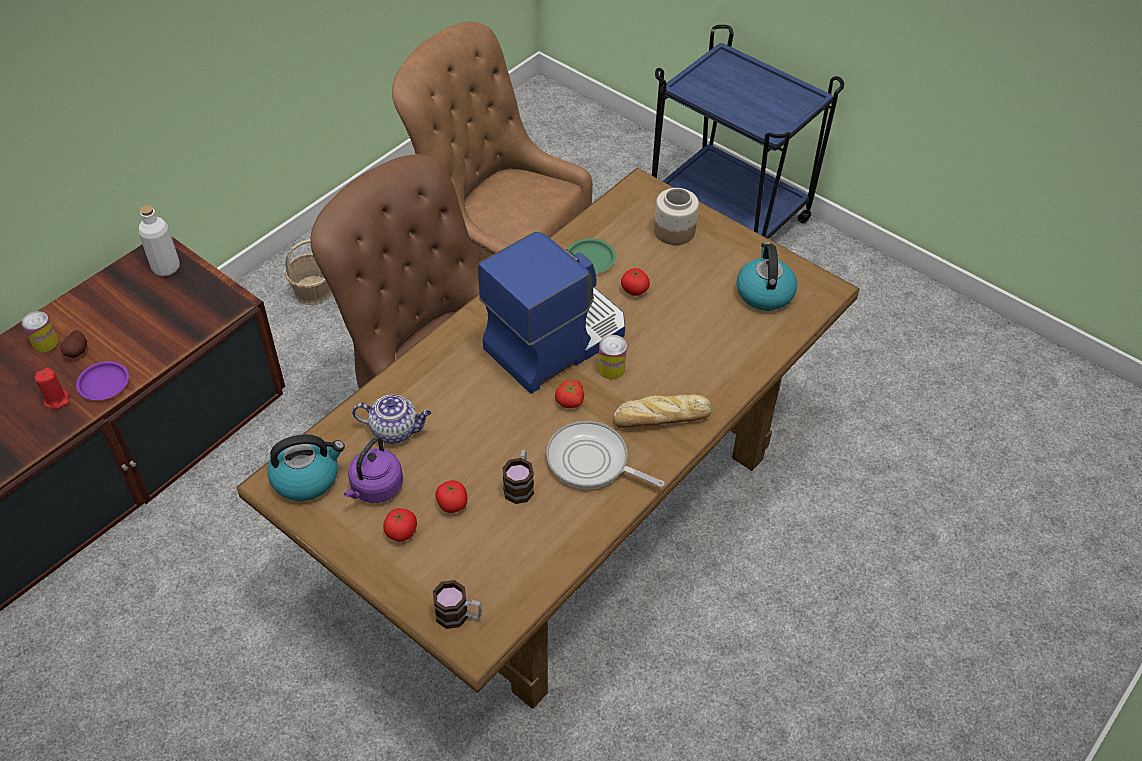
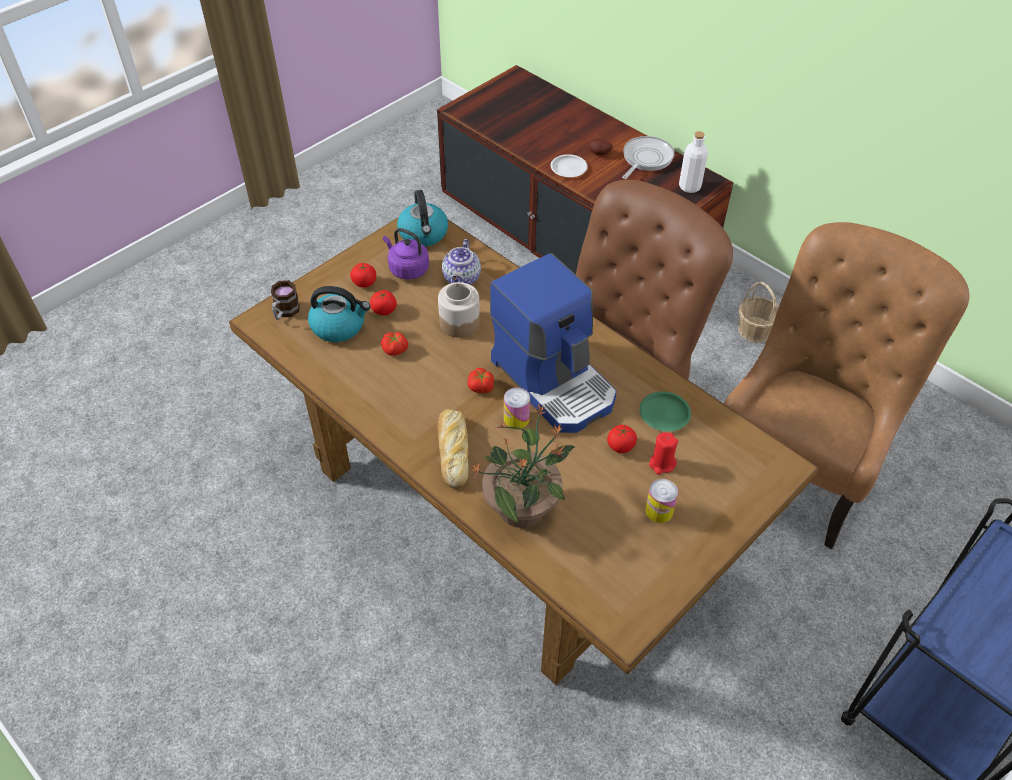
camera: 95 degrees right, 0 degrees up
(45, 342) = (608, 139): can -> can (659, 511)
(57, 399) = (554, 150): red candle -> red candle (662, 464)
(103, 383) = (568, 168): purple plate -> white plate
(520, 485) = (395, 350): mug -> tomato
(592, 462) = (410, 397): frying pan -> frying pan (645, 159)
(673, 231) = (713, 489): jar -> jar (459, 323)
(720, 359) = (523, 507): none -> potted plant
(764, 292) = (619, 562): kettle -> kettle (339, 326)

